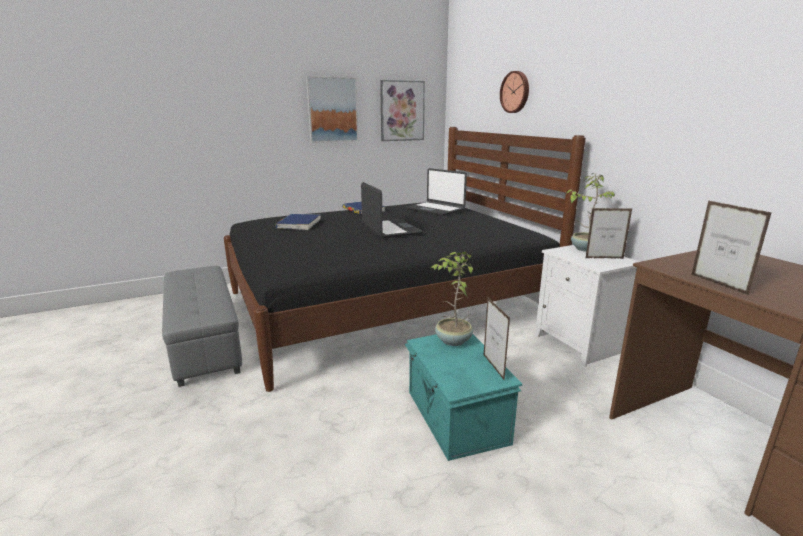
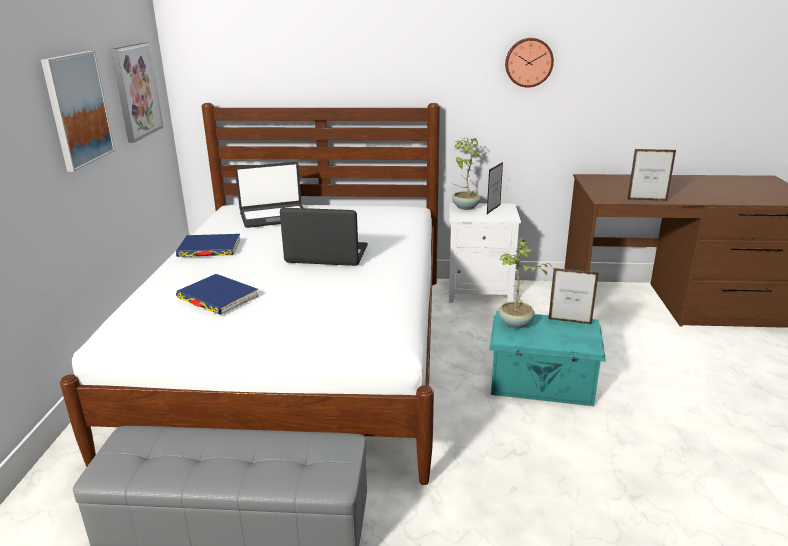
camera: 60 degrees left, 5 degrees up
(385, 306) = (301, 354): black bed -> white bed
(515, 92) = (318, 58): wall clock -> wall clock (528, 62)

